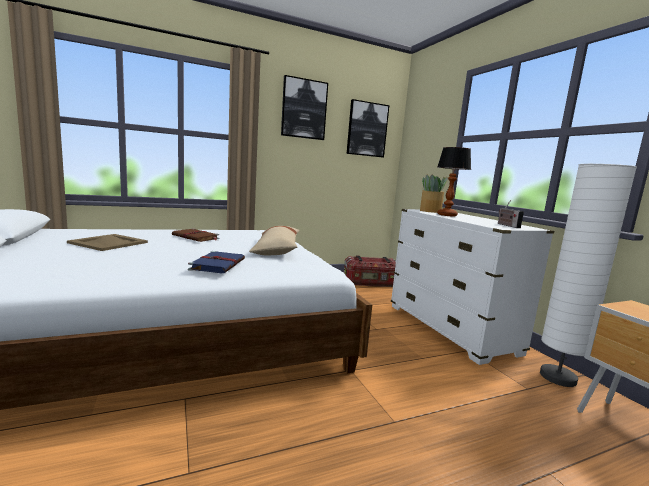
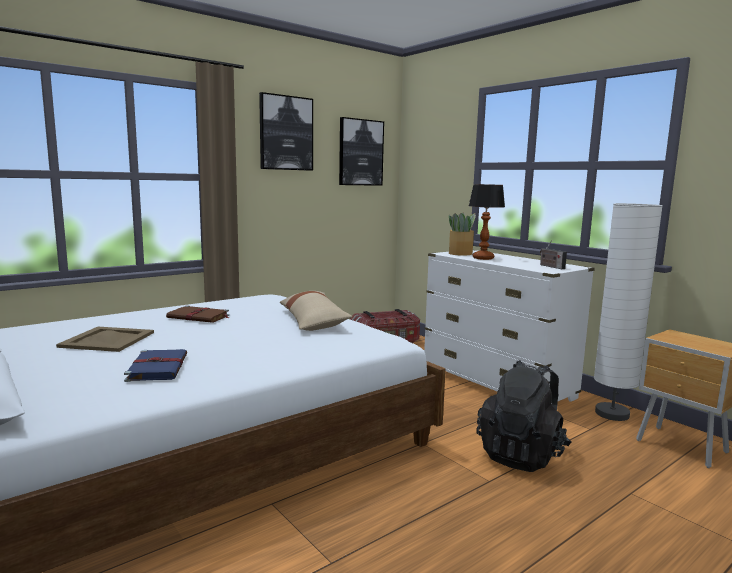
camera: 15 degrees left, 0 degrees up
(218, 264) = (279, 348): blue book -> blue book (158, 367)
(441, 401) = (521, 455): none -> black backpack

